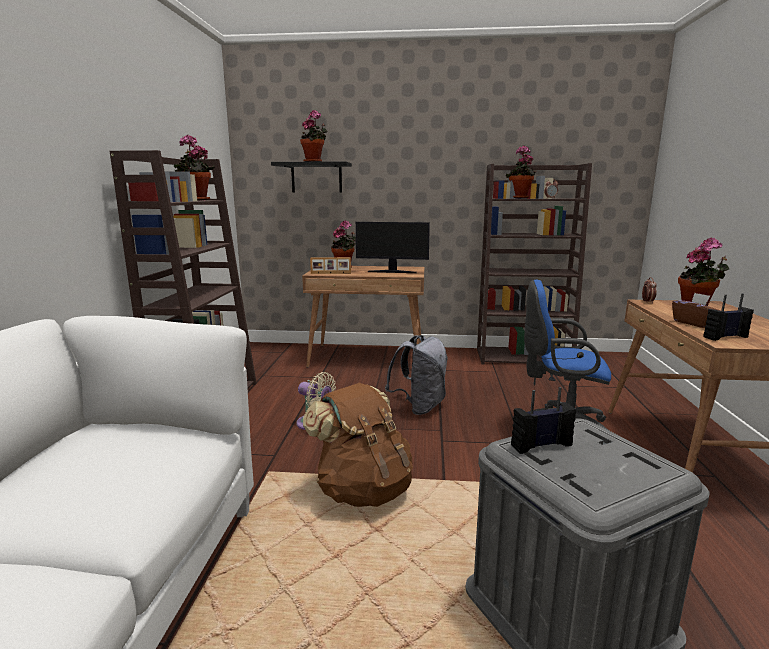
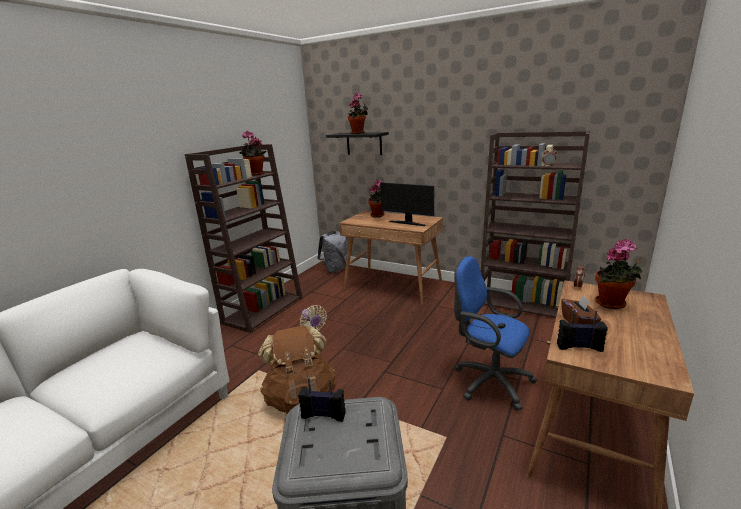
camera: 25 degrees right, 5 degrees up
(330, 273) = (360, 222): picture frame -> none
(419, 407) = (393, 338): grey backpack -> grey backpack (336, 269)
(520, 198) = (521, 164): potted plant -> none

